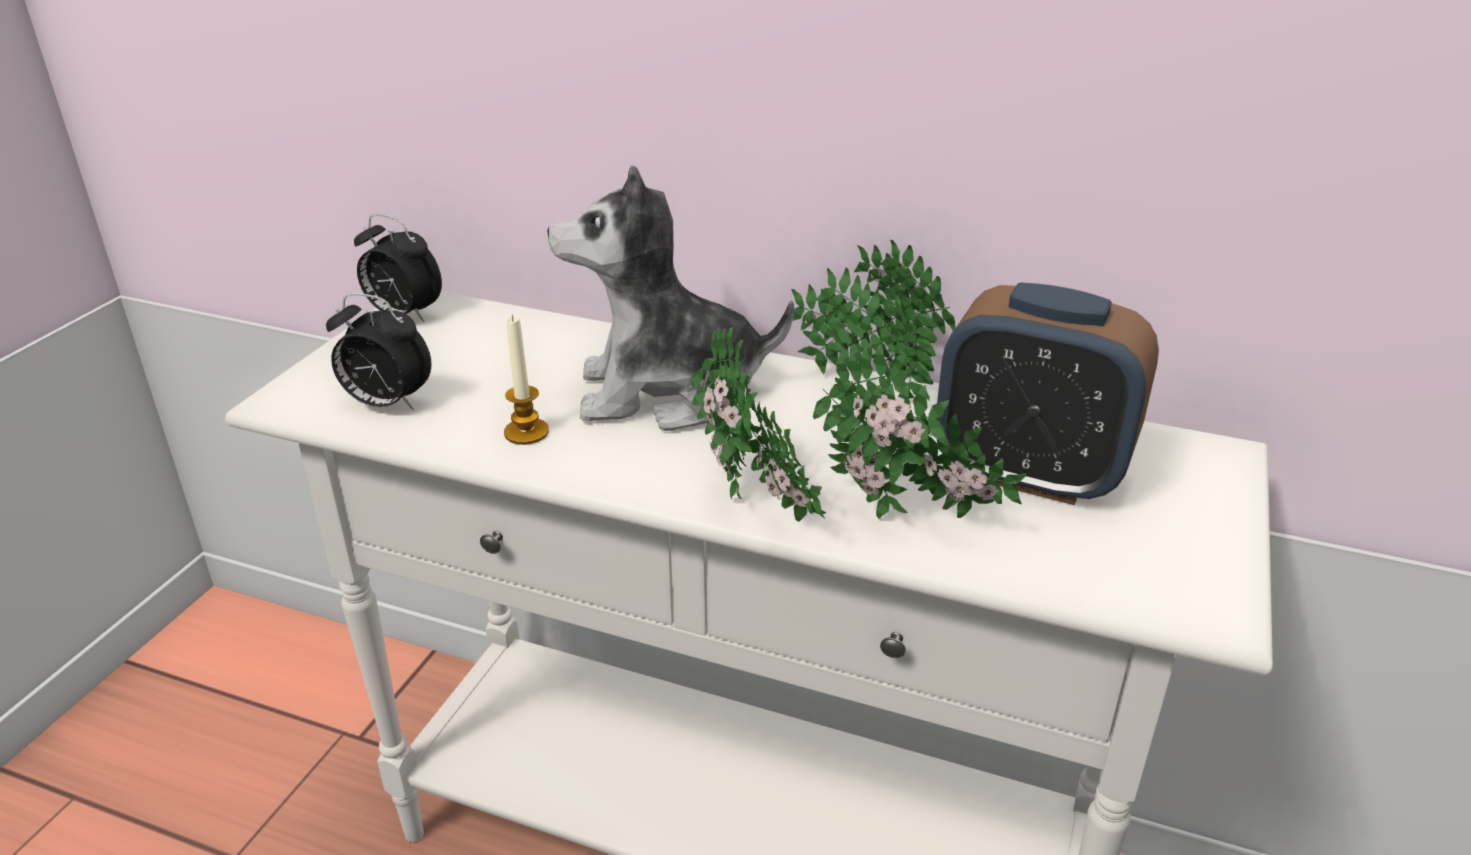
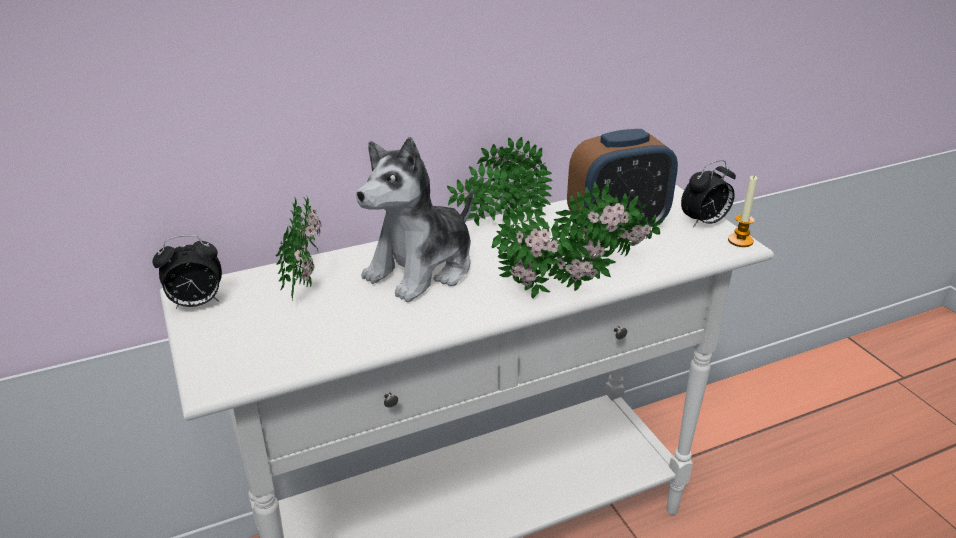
camera: 45 degrees left, 0 degrees up
(386, 404) = (284, 351): alarm clock -> alarm clock (704, 223)
(526, 432) = (389, 322): candle -> candle (740, 241)
(529, 342) = (304, 281): none -> potted plant

